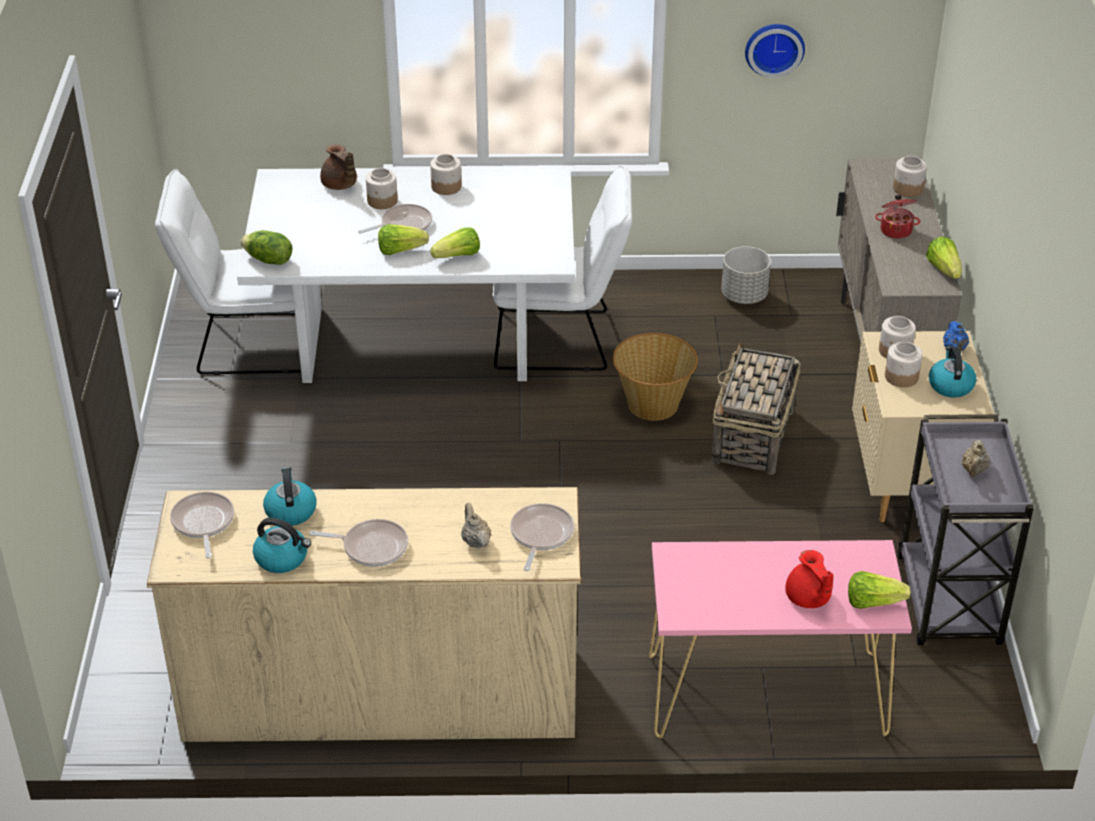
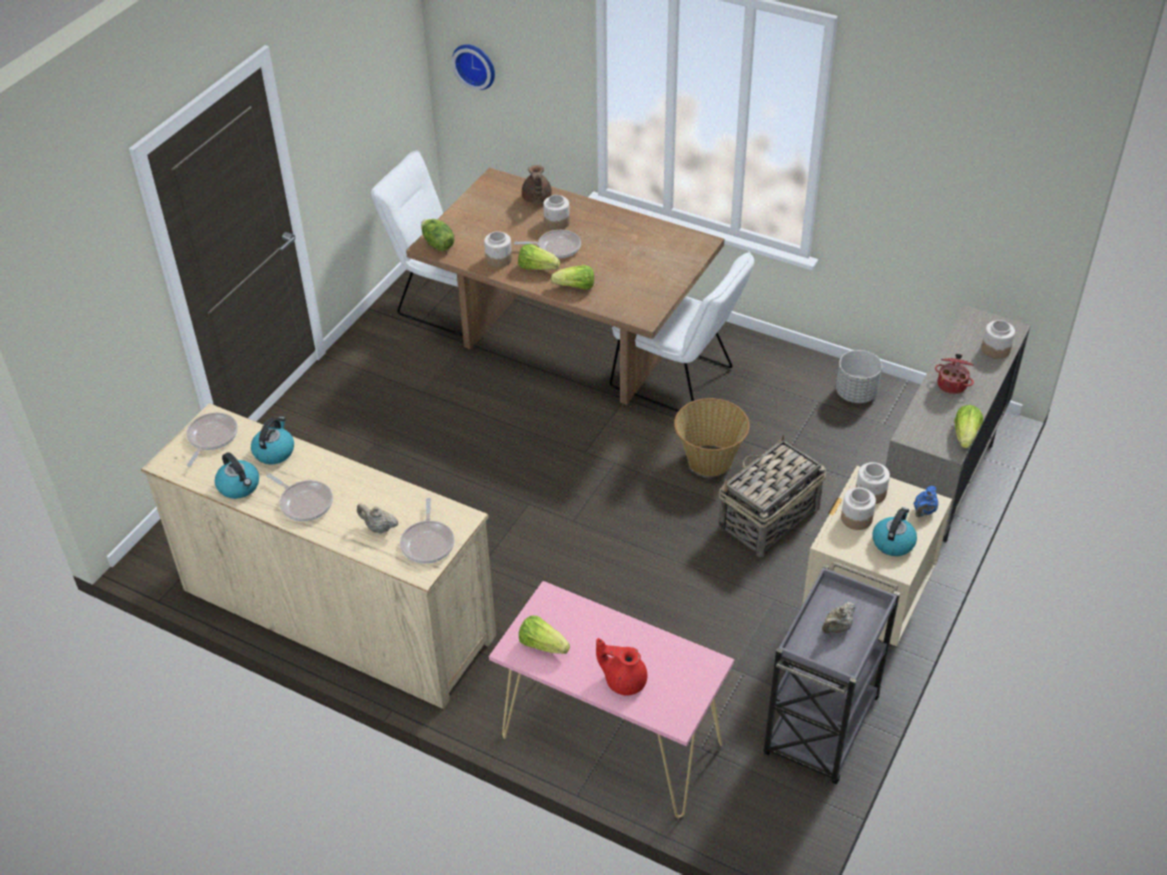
camera: 30 degrees right, 5 degrees up
(416, 344) = (567, 345): white dining table -> brown dining table
(446, 186) = (614, 225): jar -> jar (499, 259)
(475, 541) = (378, 528): beige teapot -> beige teapot turned 75 degrees counterclockwise
(540, 535) = (428, 542): frying pan -> frying pan turned 135 degrees clockwise
(774, 48) = (916, 187): wall clock -> wall clock (475, 65)
(808, 598) = (624, 680): red teapot -> red teapot turned 105 degrees clockwise
(873, 602) = (673, 706): lettuce -> lettuce (542, 645)

